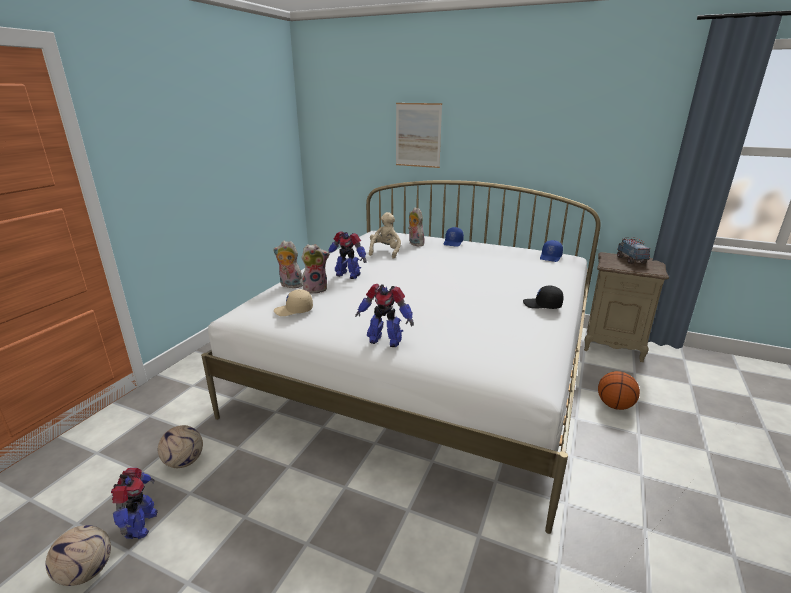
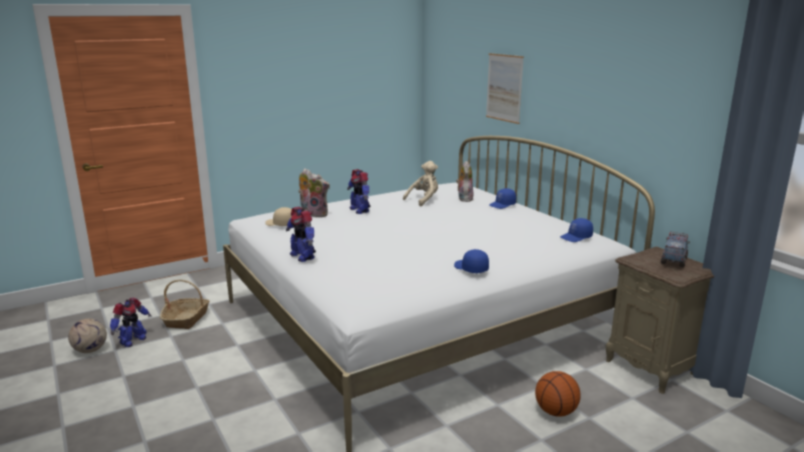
camera: 35 degrees right, 5 degrees down
(184, 461) = (186, 319): football -> basket
(542, 305) = (470, 268): black cap -> blue cap

